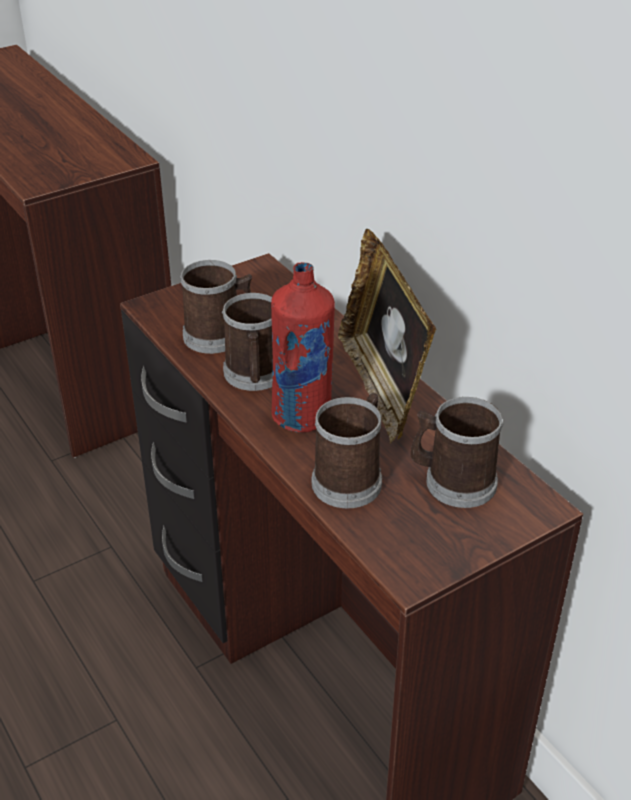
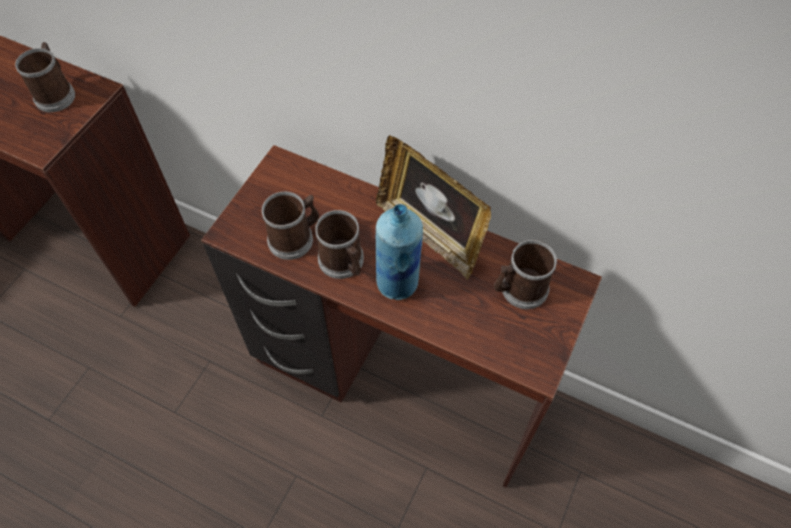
camera: 30 degrees left, 20 degrees up
(302, 416) = (398, 282): red bottle -> blue bottle
(351, 478) = (460, 317): mug -> mug (56, 94)

